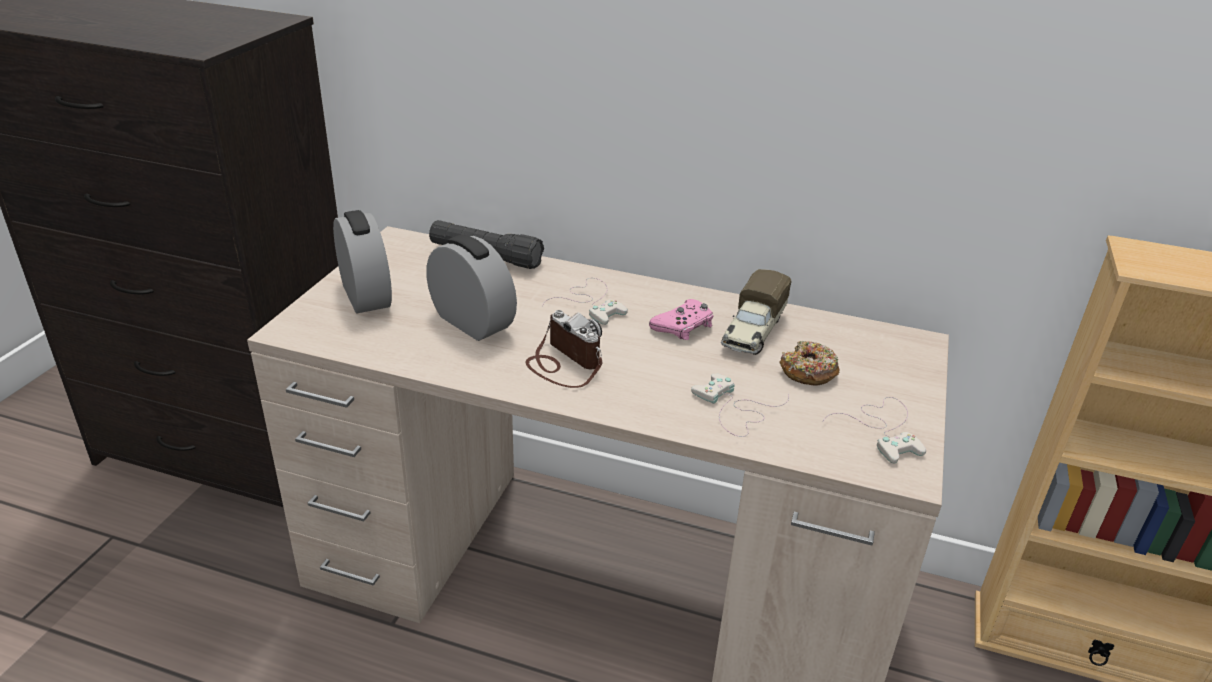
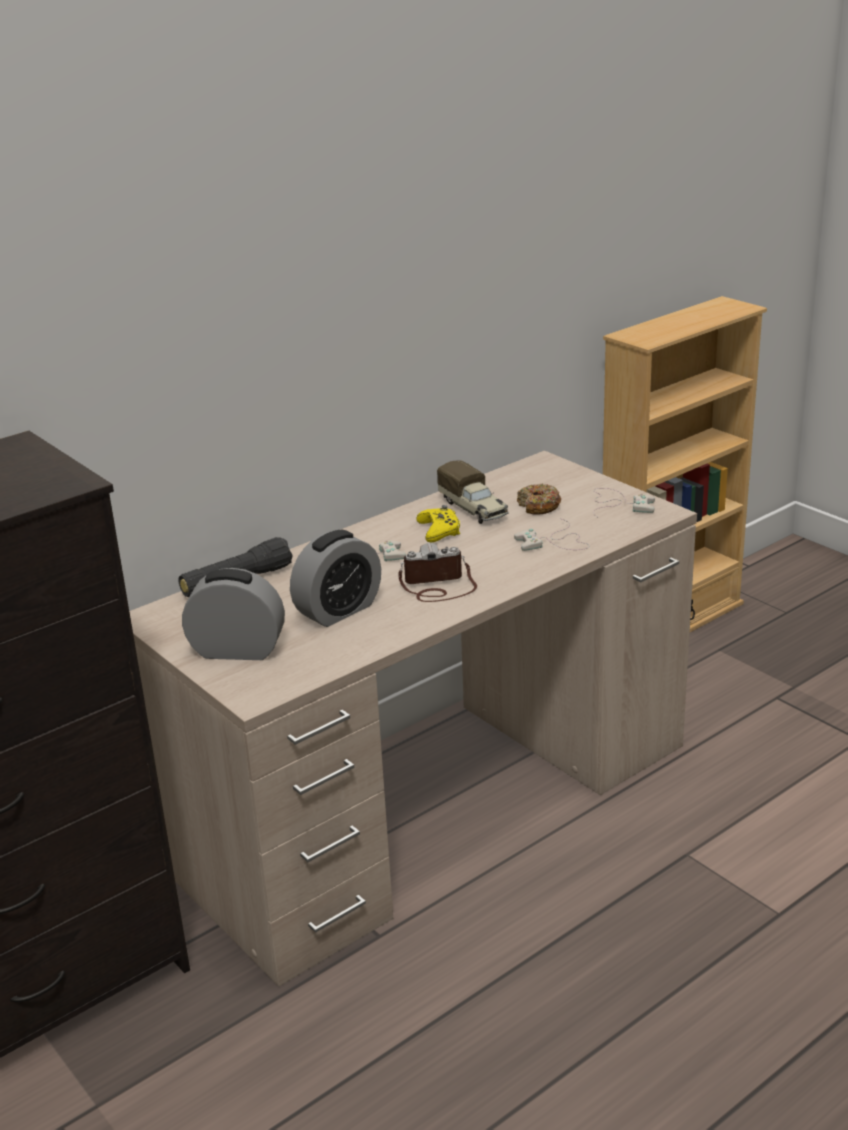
camera: 55 degrees left, 5 degrees down
(472, 322) = (338, 610): alarm clock -> alarm clock turned 150 degrees clockwise
(683, 326) = (439, 530): pink game controller -> yellow game controller

